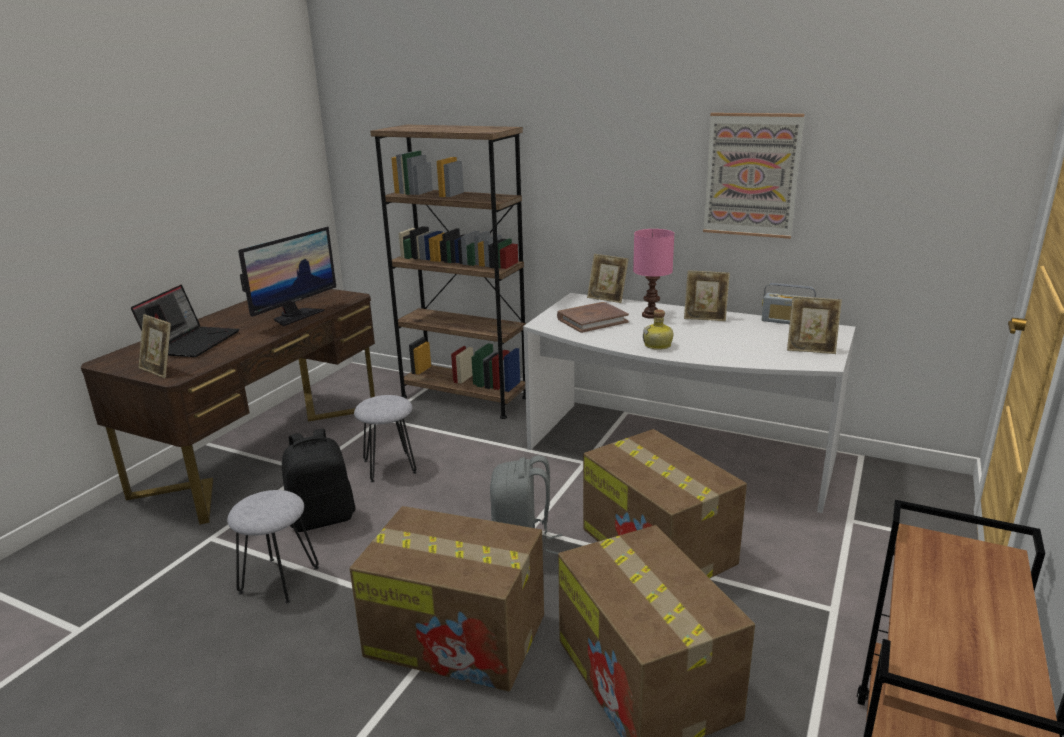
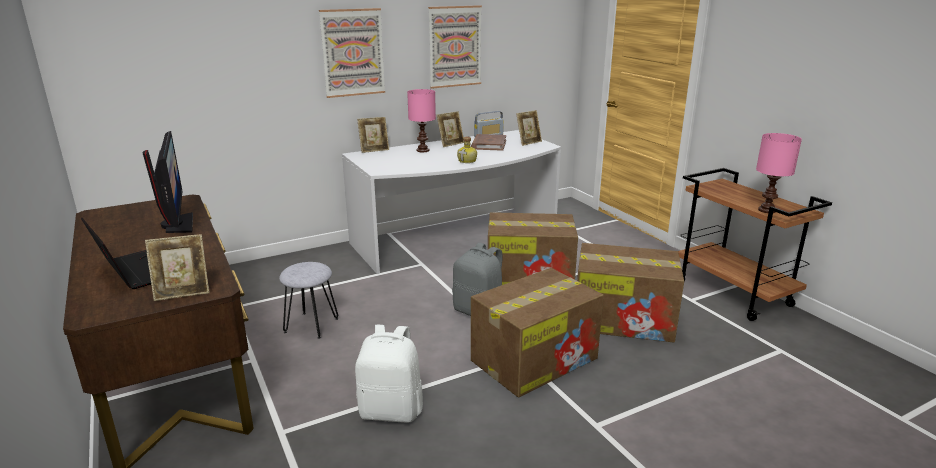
camera: 55 degrees left, 0 degrees up
(280, 580) = (391, 410): grey stool -> white backpack
(322, 518) = (337, 371): black backpack -> none
(464, 397) = (266, 269): brown bookcase -> none
(592, 320) = (400, 161): brown book -> brown book (489, 145)
(598, 168) = (352, 53): none -> picture
(923, 651) = (767, 210): none -> pink table lamp

